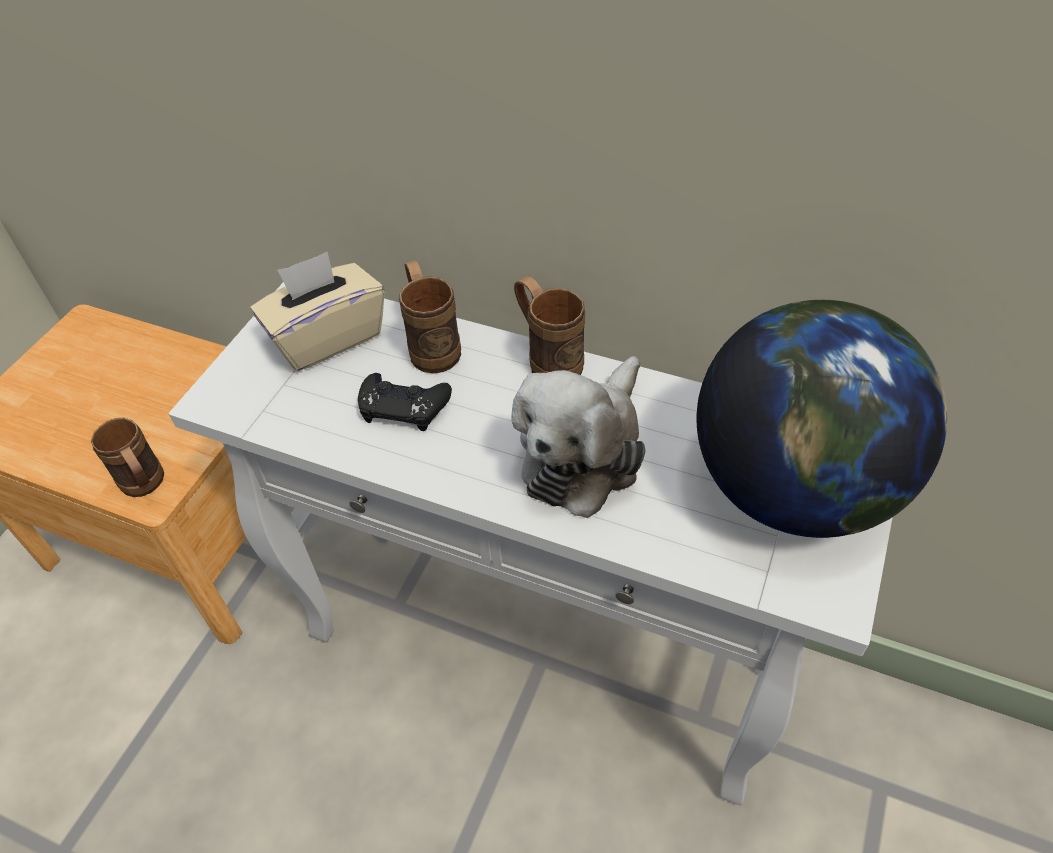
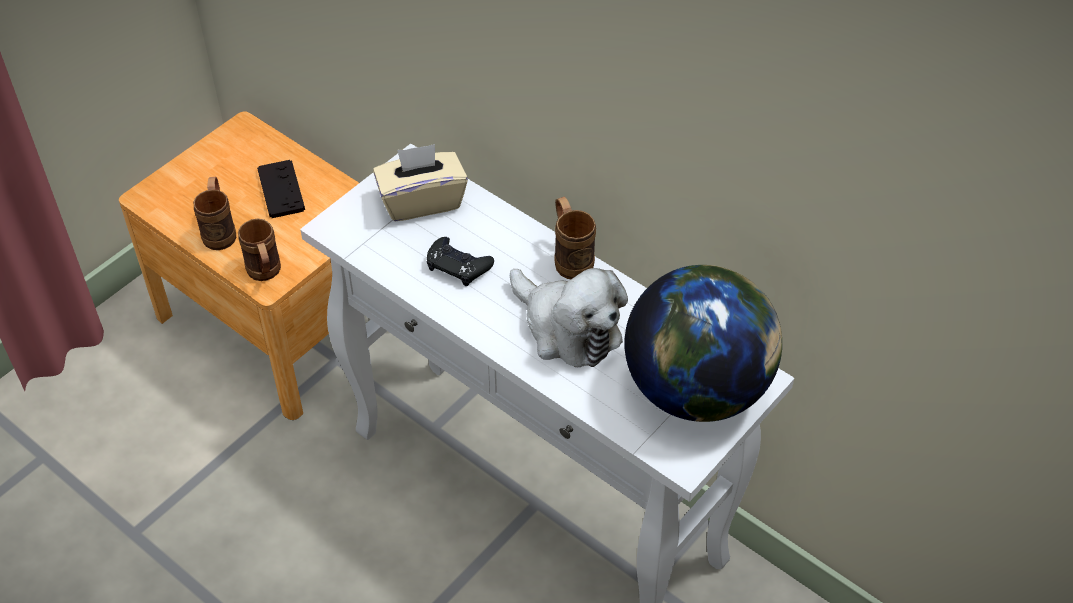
camera: 15 degrees right, 0 degrees up
(144, 381) = (281, 190): none -> black game controller
(432, 345) = (493, 226): brown mug -> brown mug (220, 231)
(584, 451) = (567, 328): plush toy -> plush toy turned 90 degrees counterclockwise

